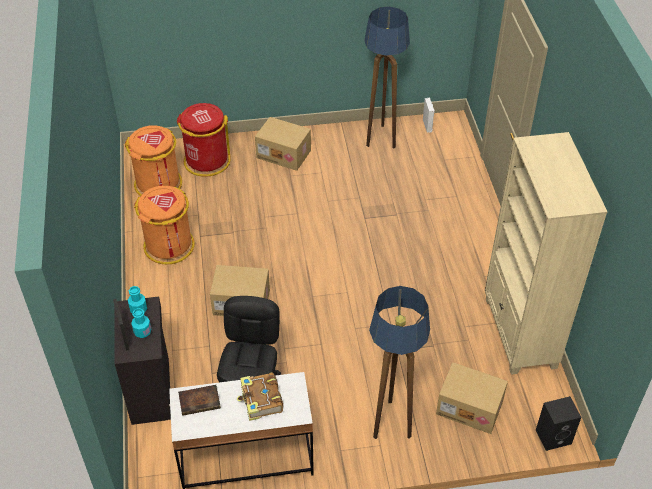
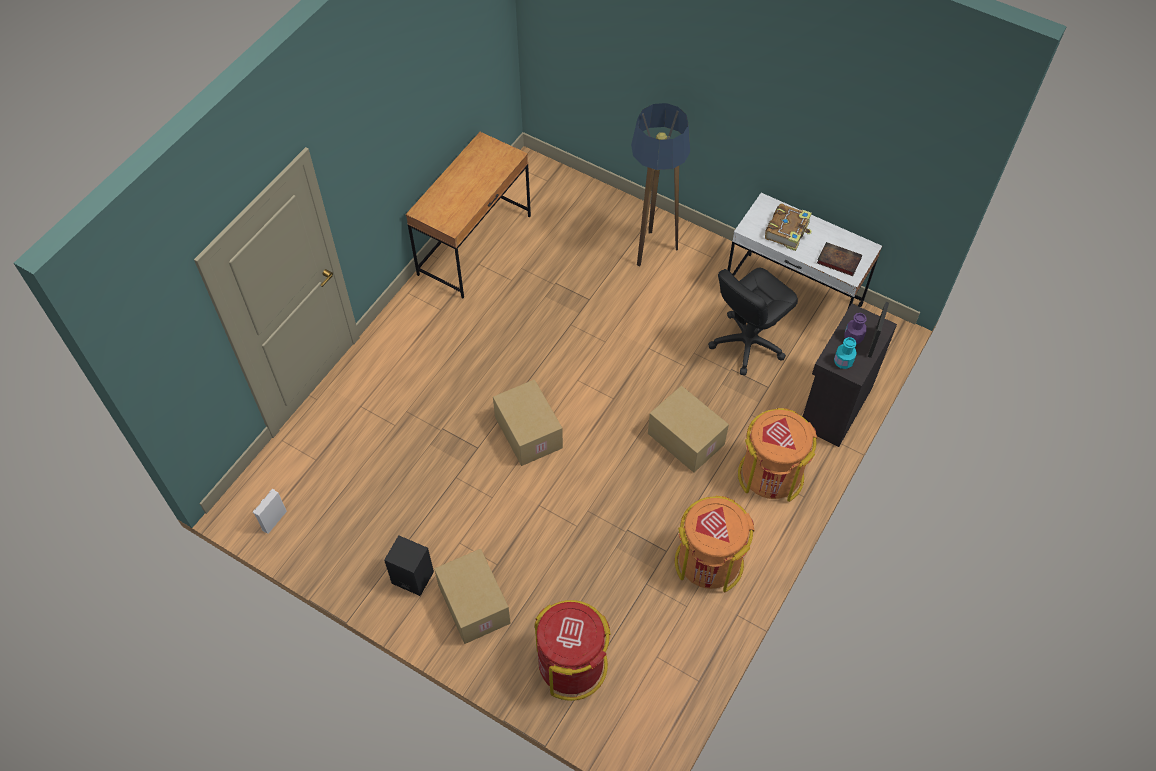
camera: 140 degrees left, 10 degrees up
(142, 332) = (853, 337): turquoise bottle -> purple bottle
(158, 184) = (657, 669): orange trash can -> orange trash can (770, 475)
(381, 137) = (341, 543): floor lamp -> none
(470, 407) = (580, 221): cardboard box -> cardboard box (527, 432)
(519, 333) = (475, 245): beige bookcase -> brown desk
(554, 436) = (544, 166): black speaker -> black speaker (411, 578)

